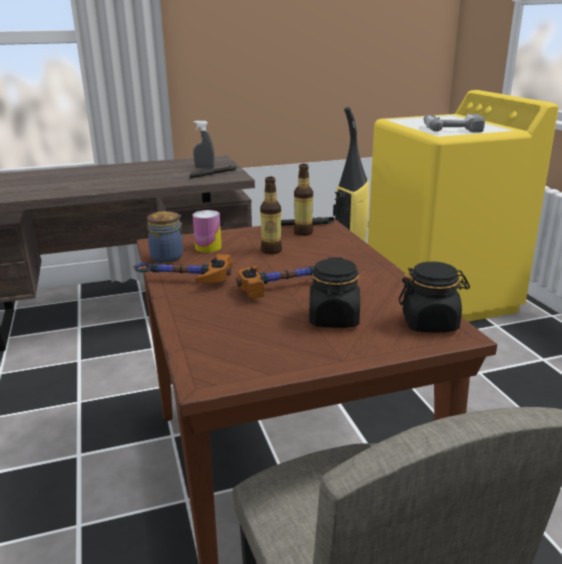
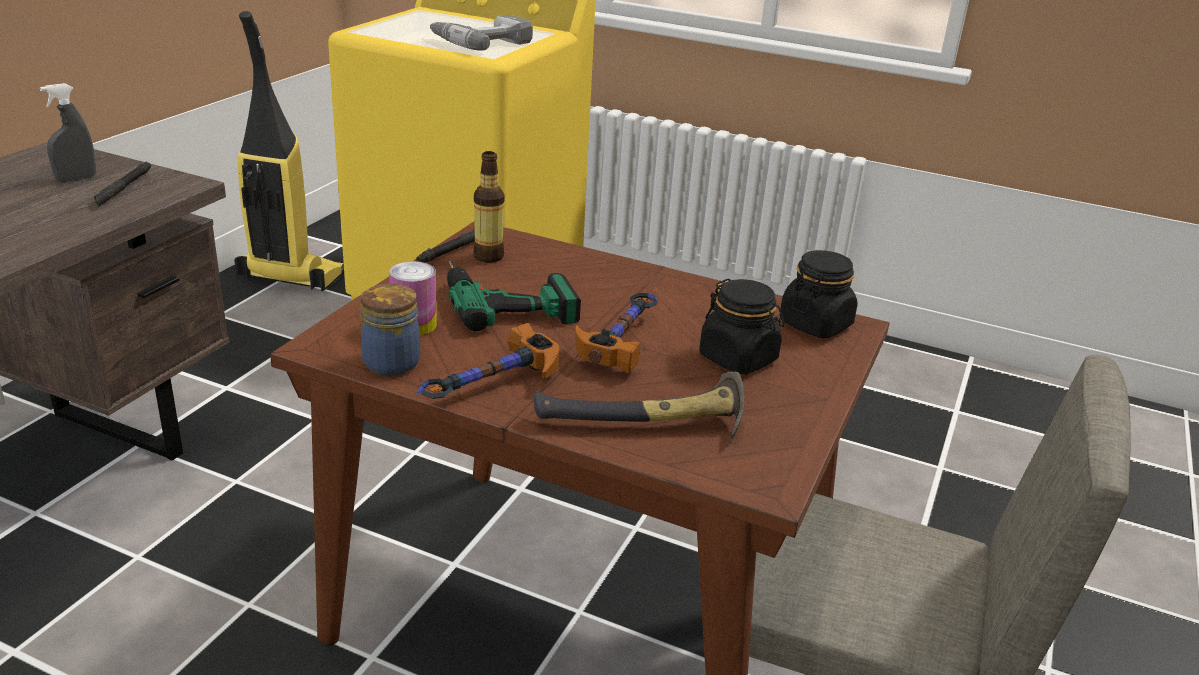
camera: 50 degrees left, 5 degrees up
(210, 326) = (648, 427): none -> hammer
(271, 250) = (505, 298): bottle -> power drill

